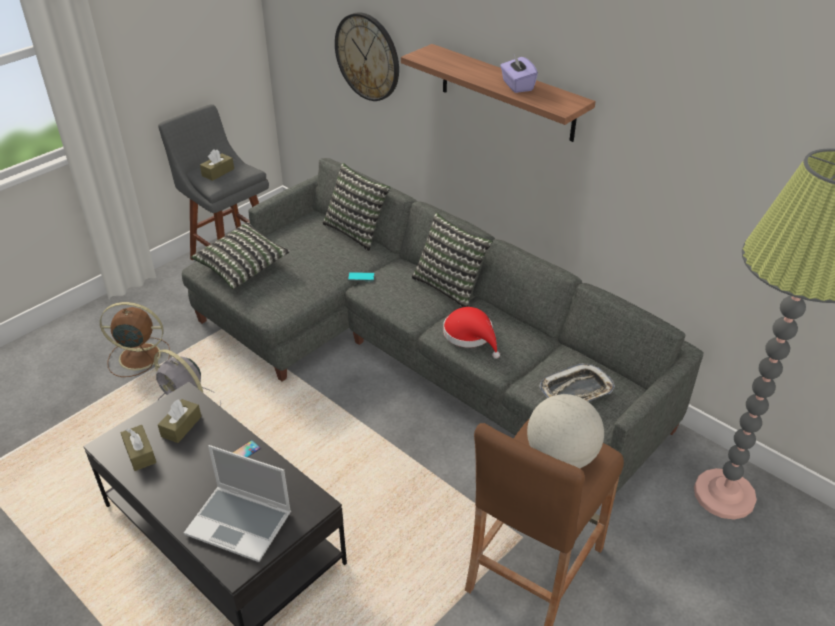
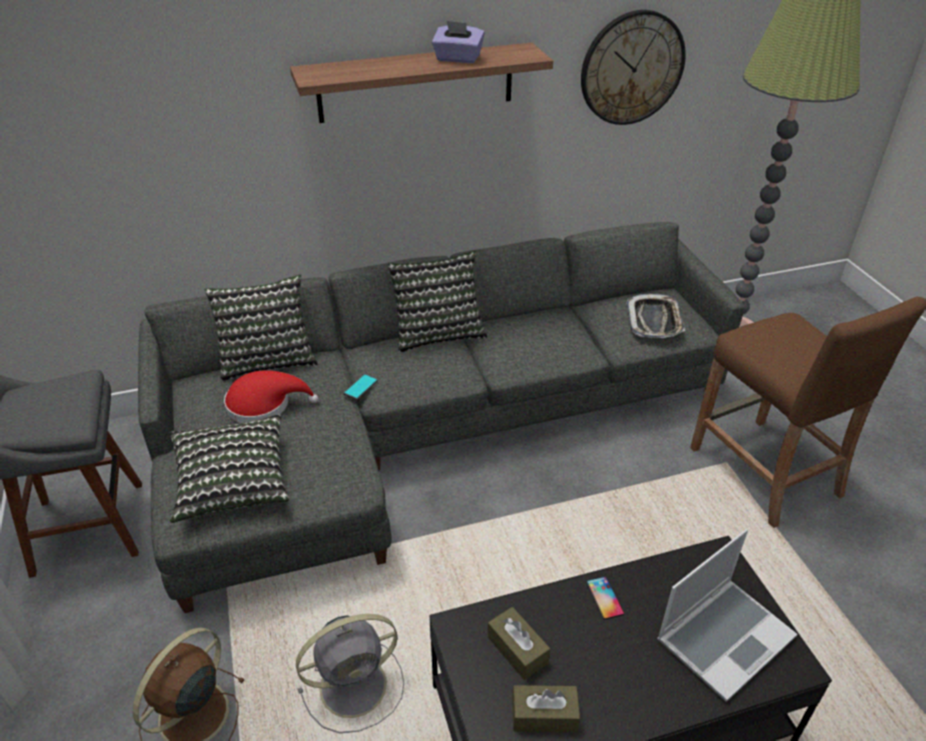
camera: 60 degrees left, 0 degrees up
(218, 172) = (44, 409): brown tissue box -> none
(367, 57) = (172, 132): wall clock -> wall clock (632, 68)
(470, 335) = (531, 349): red hat -> red hat (264, 404)
(561, 457) = (792, 341): globe -> none

